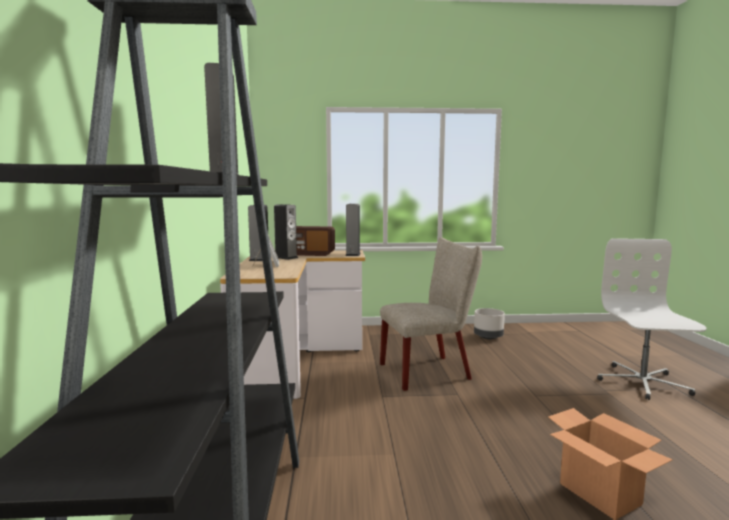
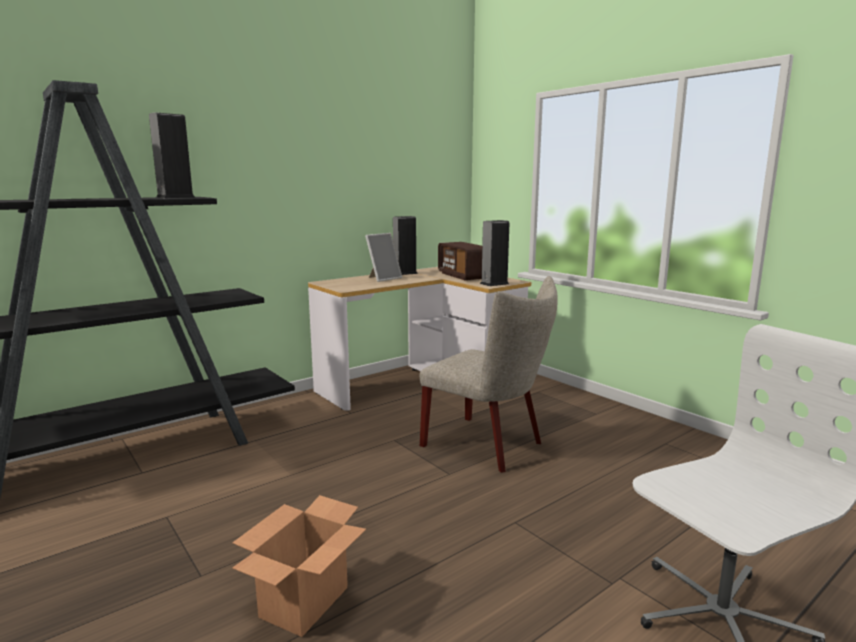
camera: 55 degrees right, 5 degrees up
(286, 257) = (428, 275): speaker -> none
(488, 337) = (669, 452): grey planter -> none

